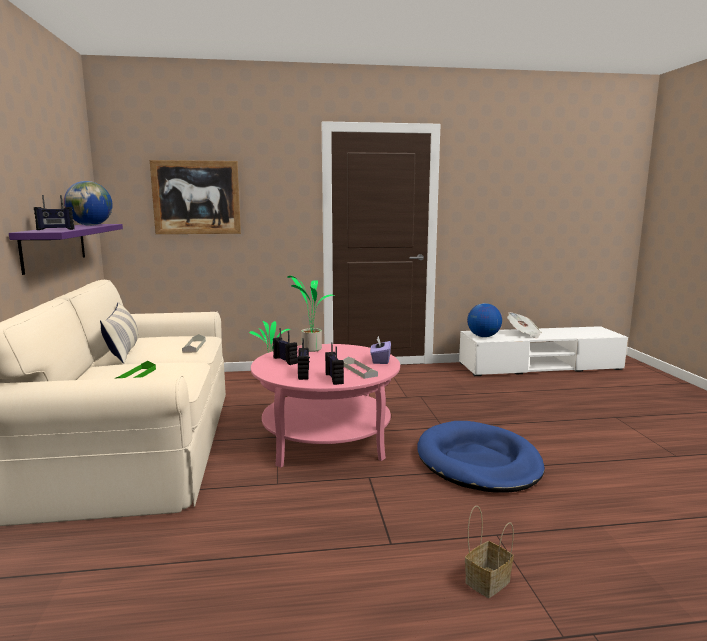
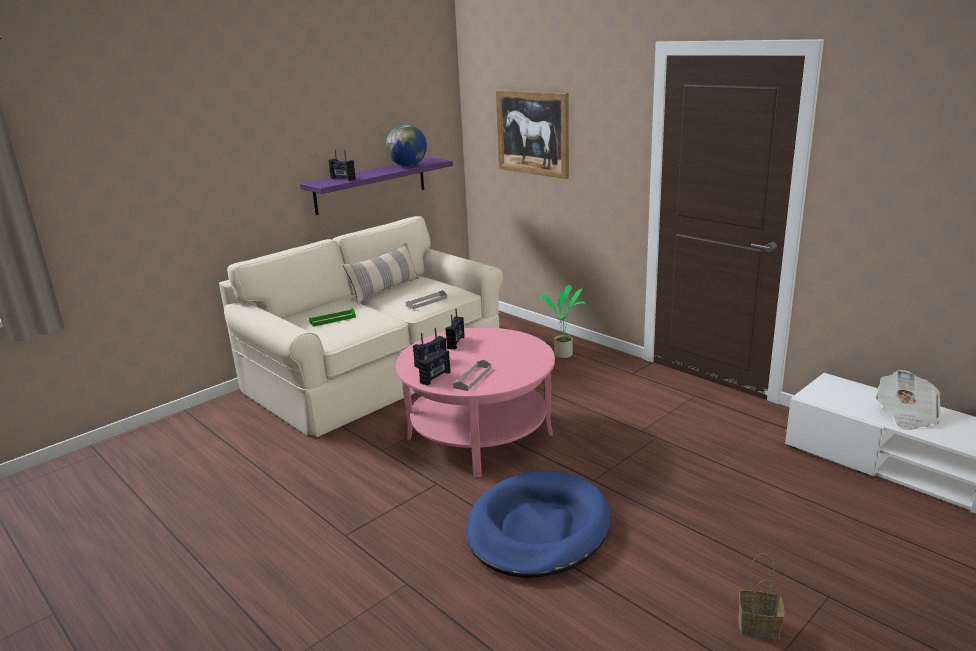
camera: 55 degrees right, 10 degrees up
(310, 349) = (505, 337): potted plant -> none
(380, 360) = (517, 375): purple tissue box -> none
(483, 336) = (828, 393): globe -> none
(487, 580) = (333, 600): basket -> basket (760, 625)

